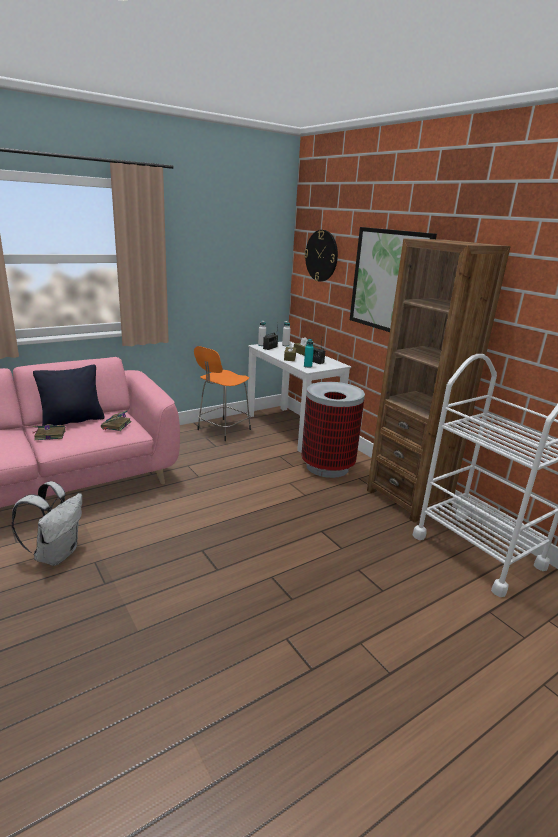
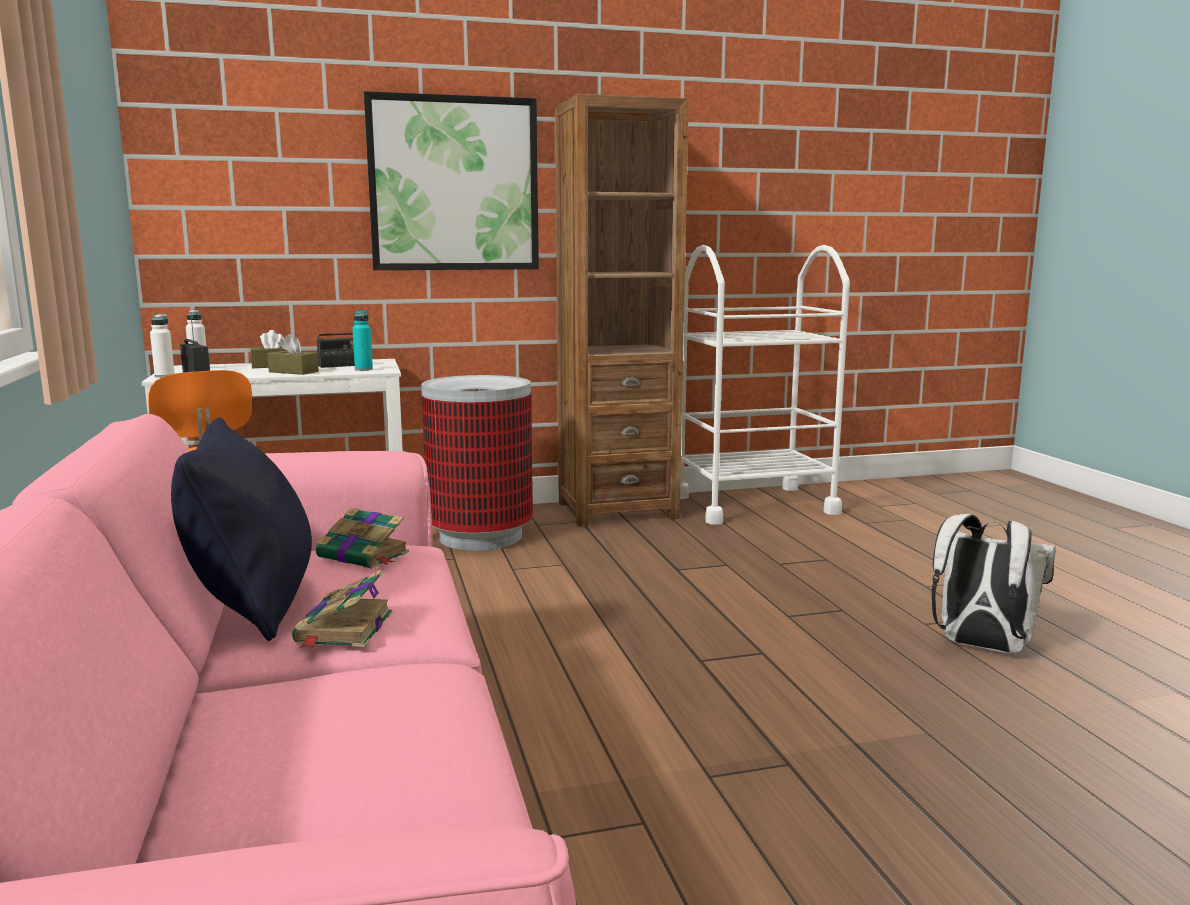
camera: 70 degrees left, 10 degrees down
(56, 554) = (661, 832): white backpack -> white backpack (980, 647)
(321, 255) = (245, 156): wall clock -> none

